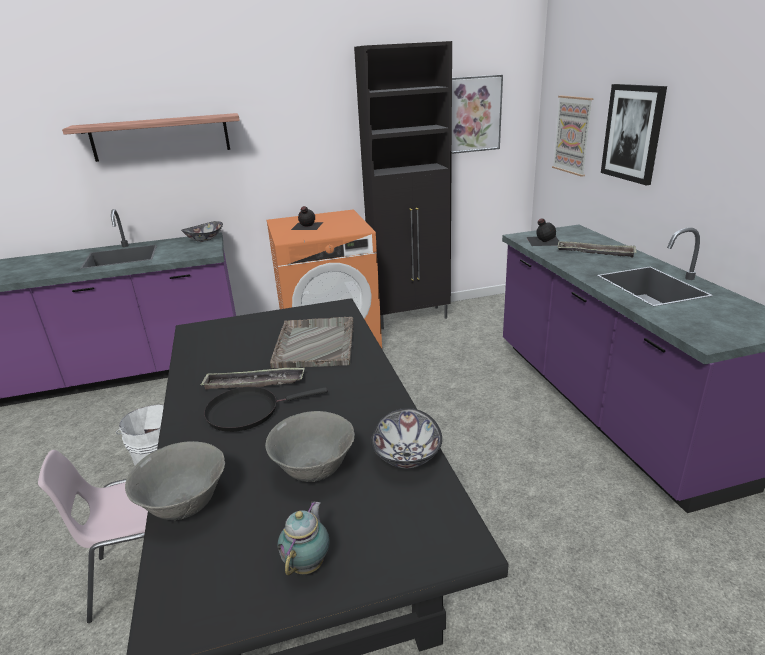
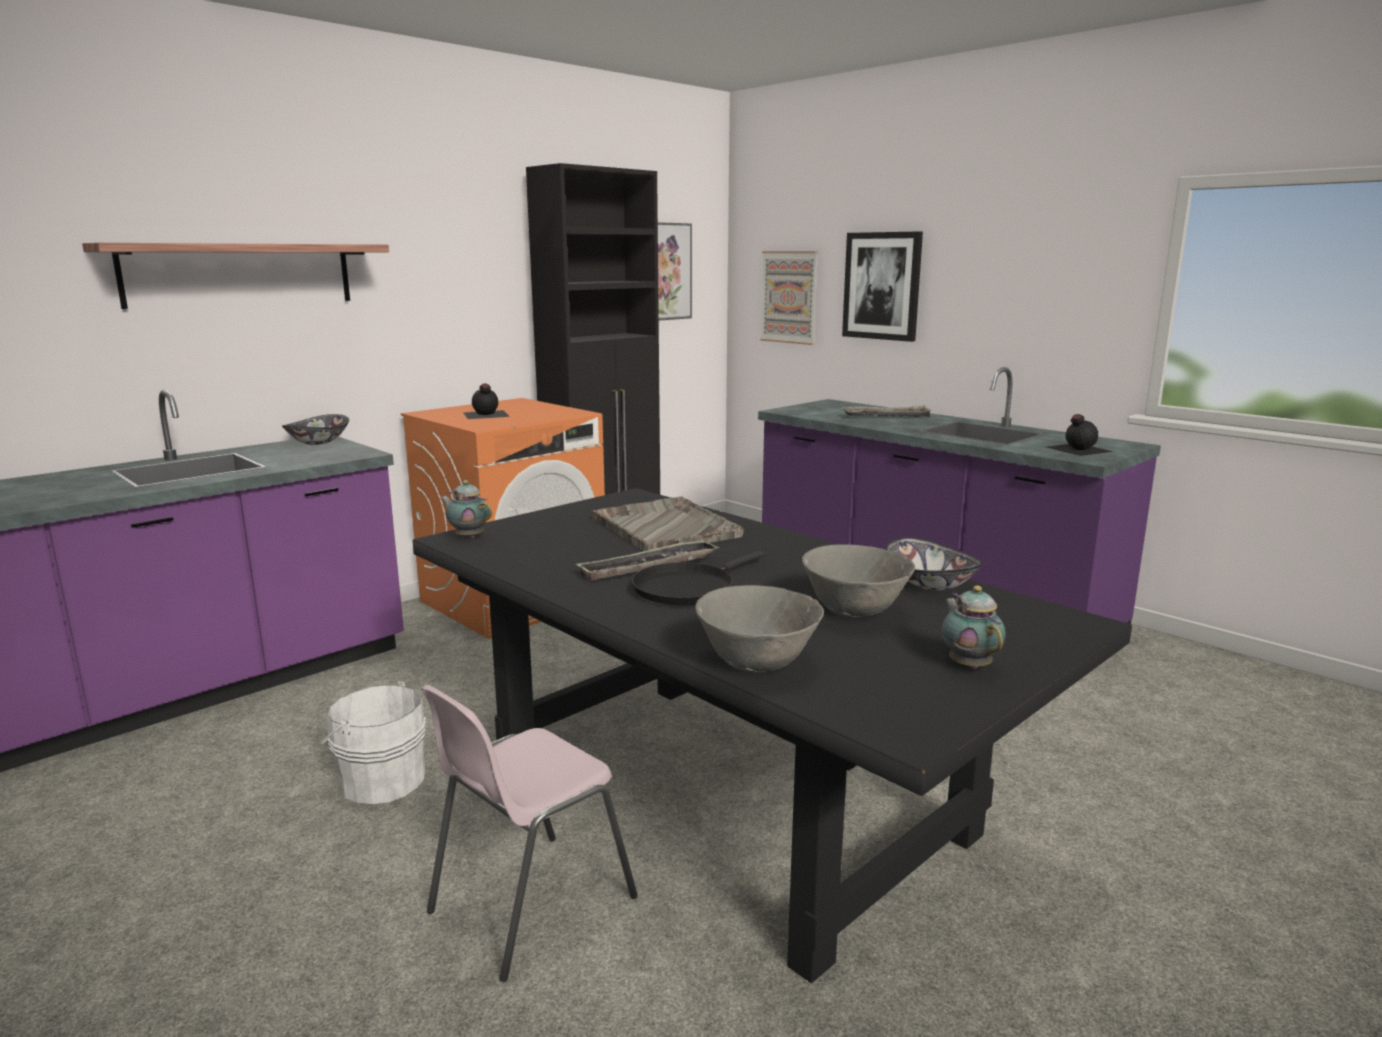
camera: 30 degrees left, 10 degrees down
(202, 329) = (468, 537): none -> teapot
(543, 240) = (814, 412): black bottle -> black bottle (1077, 449)

